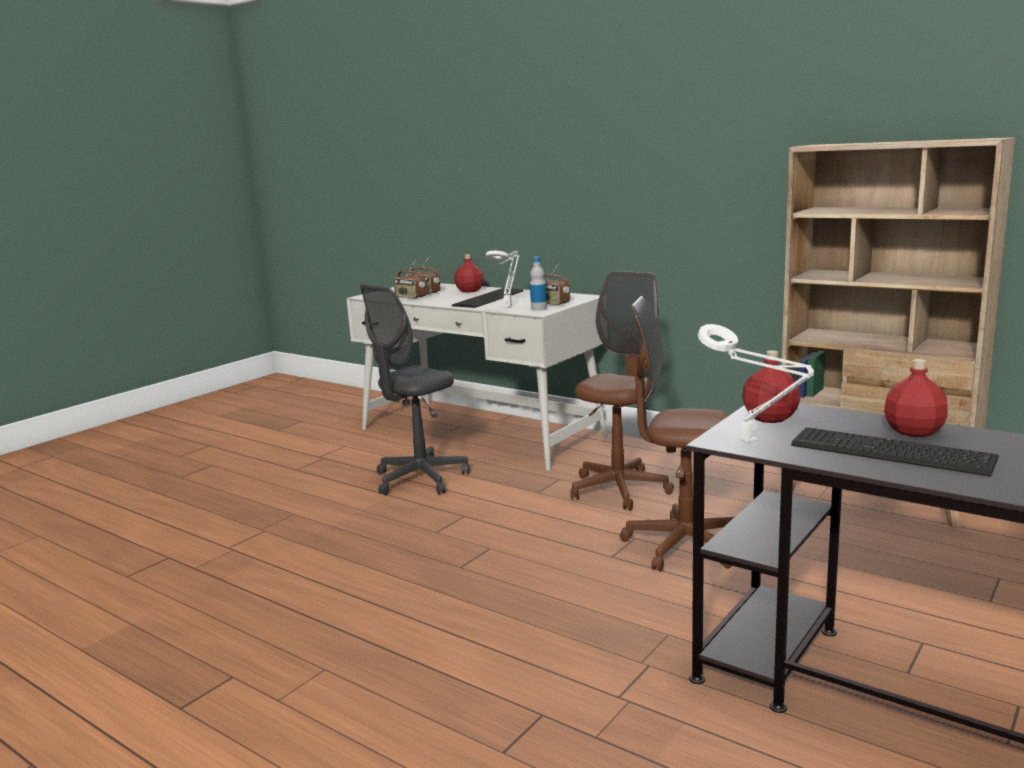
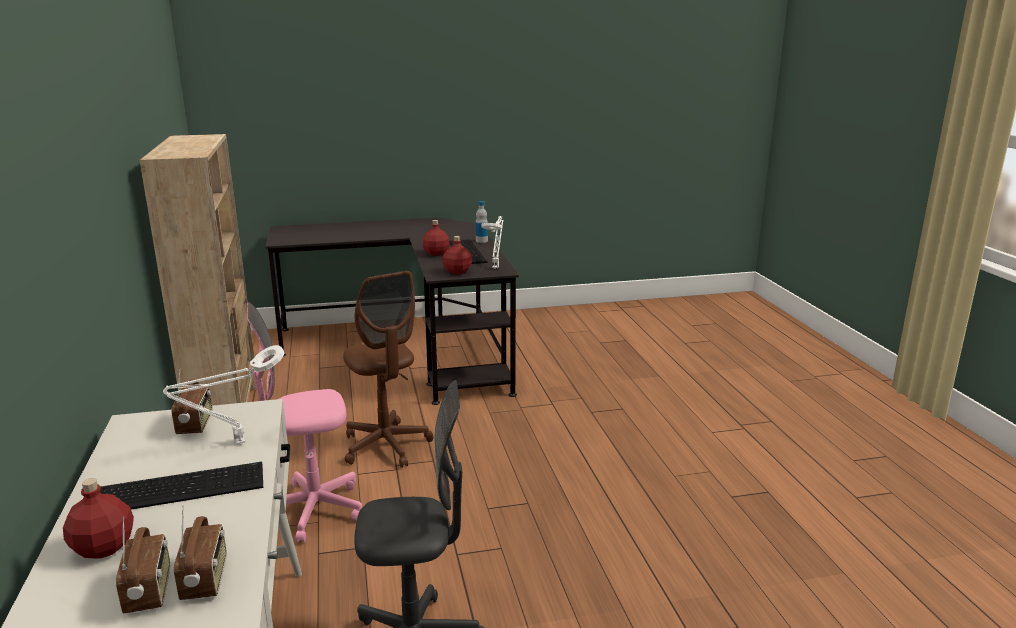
camera: 140 degrees left, 5 degrees up
(538, 309) = (239, 417): bottle -> bottle (481, 241)
(619, 490) = (313, 510): brown office chair -> pink office chair

